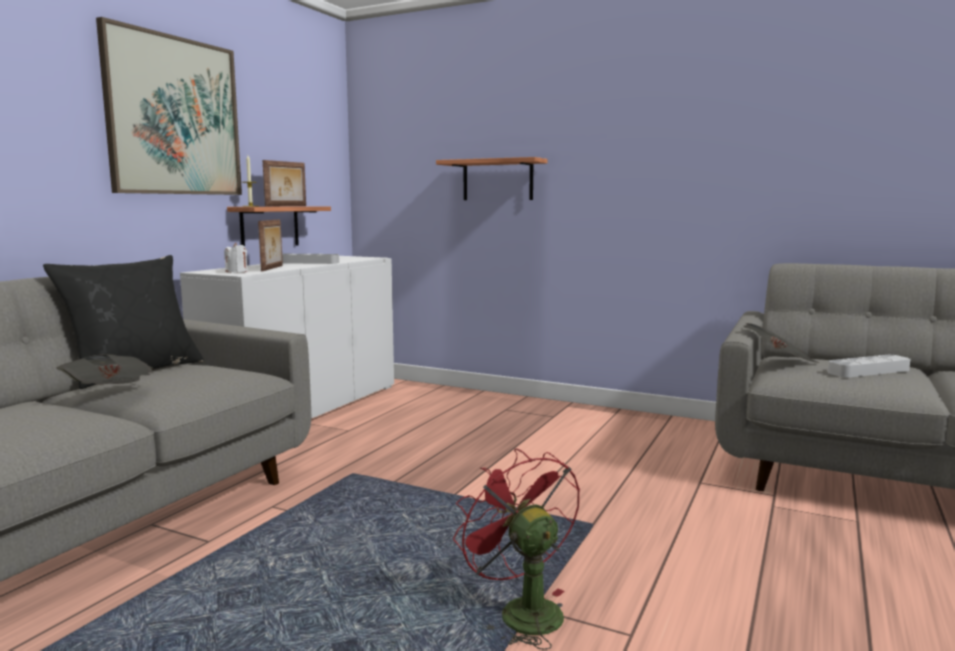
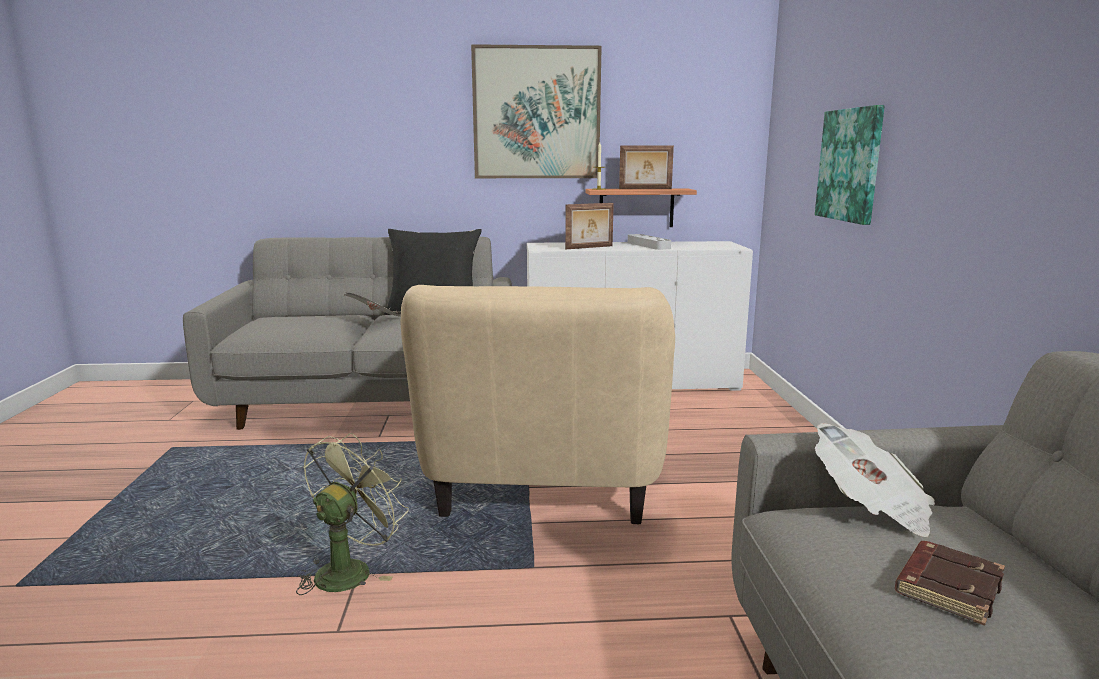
camera: 60 degrees right, 5 degrees up
(236, 272) = (549, 247): white candle -> none
(465, 491) = (542, 489): none -> beige armchair
(497, 180) = (850, 165): shelf -> picture
(521, 611) = (350, 569): red fan -> green fan
(868, 371) = (947, 587): grey tray -> brown book

